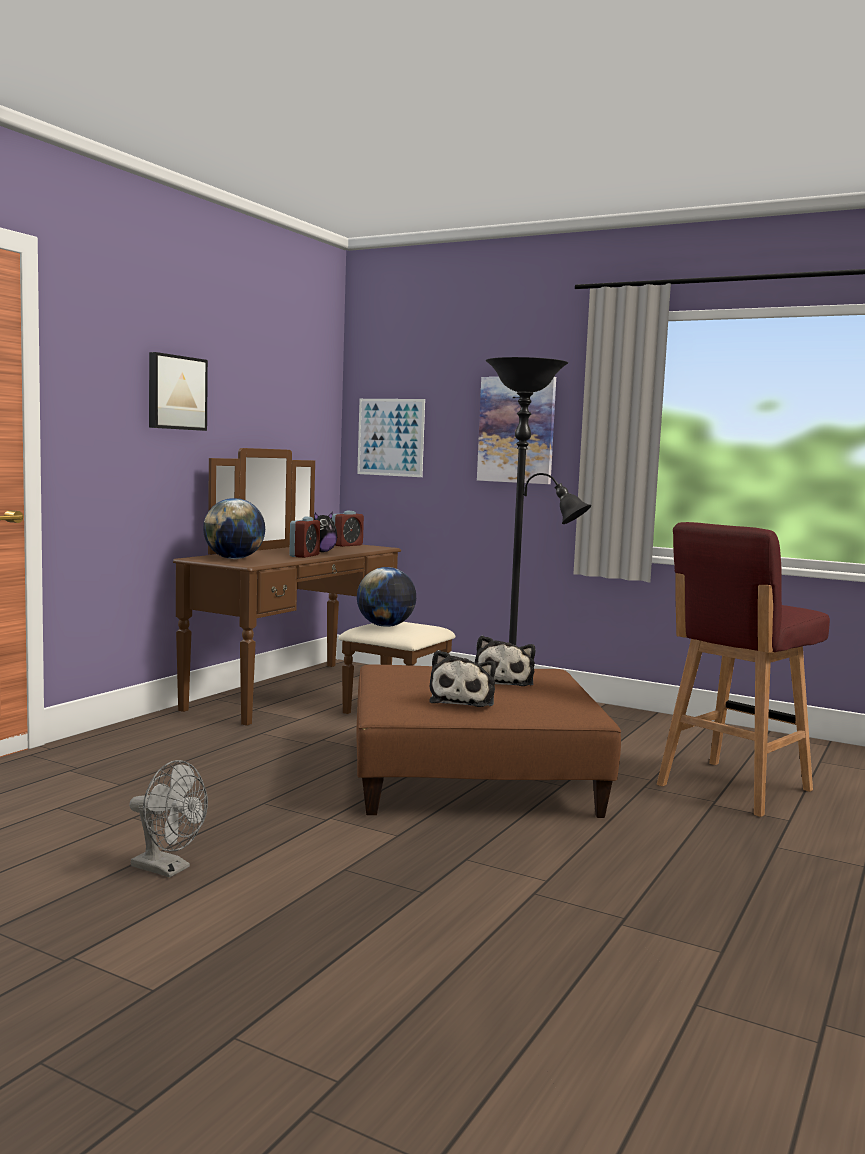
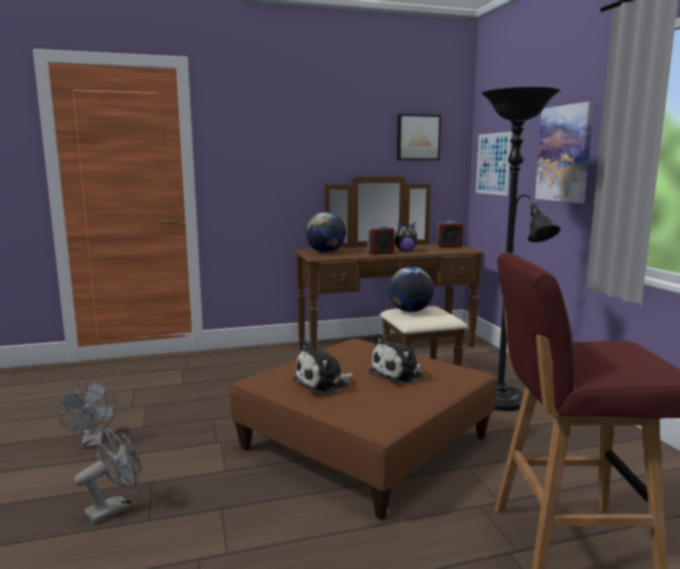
camera: 45 degrees right, 5 degrees up
(175, 392) = (300, 142): picture -> picture (417, 137)
(363, 899) = (115, 508): none -> grey fan

